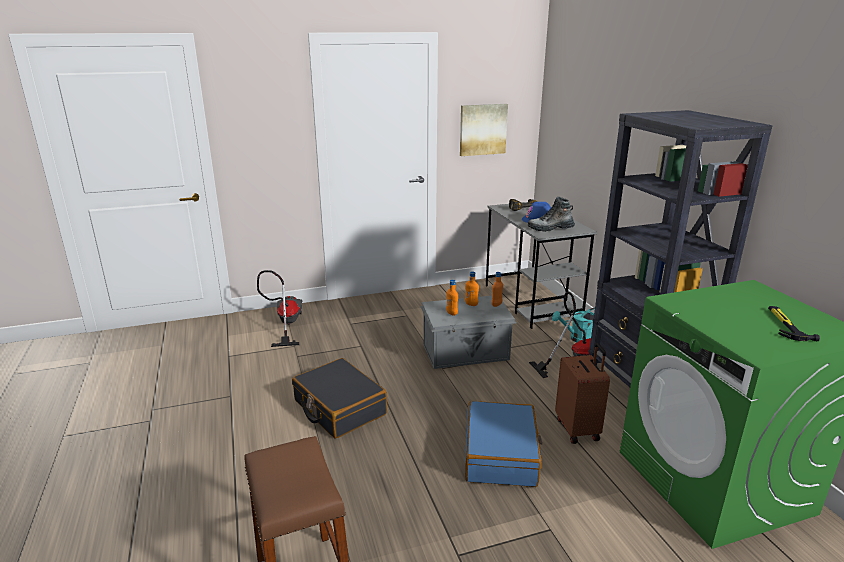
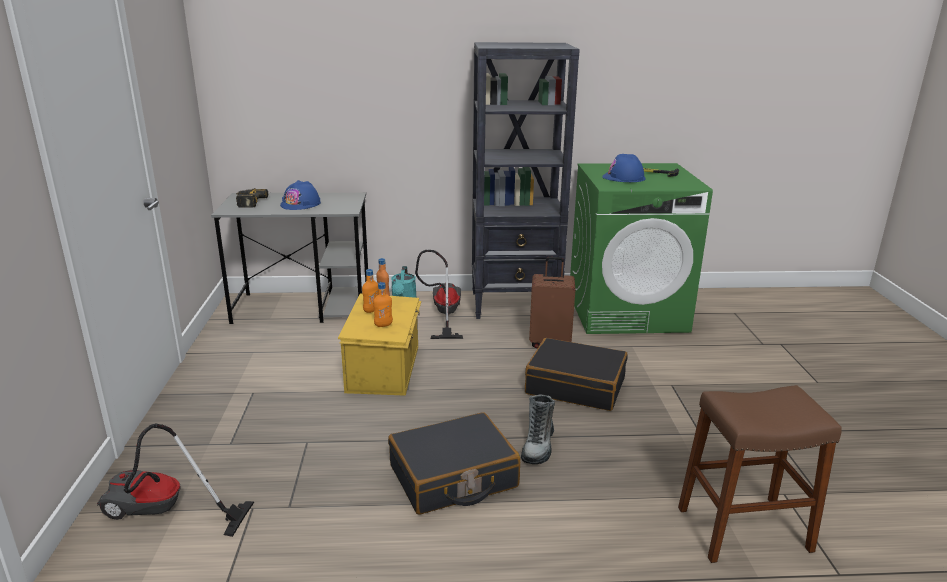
camera: 75 degrees left, 0 degrees up
(466, 352) = (385, 368): grey storage box -> yellow storage box
(482, 129) = (171, 111): picture -> none
(501, 454) = (575, 386): blue suitcase -> black suitcase
(550, 228) = (335, 204): boot -> boot (538, 446)
(724, 307) = (623, 177): none -> blue hard hat

